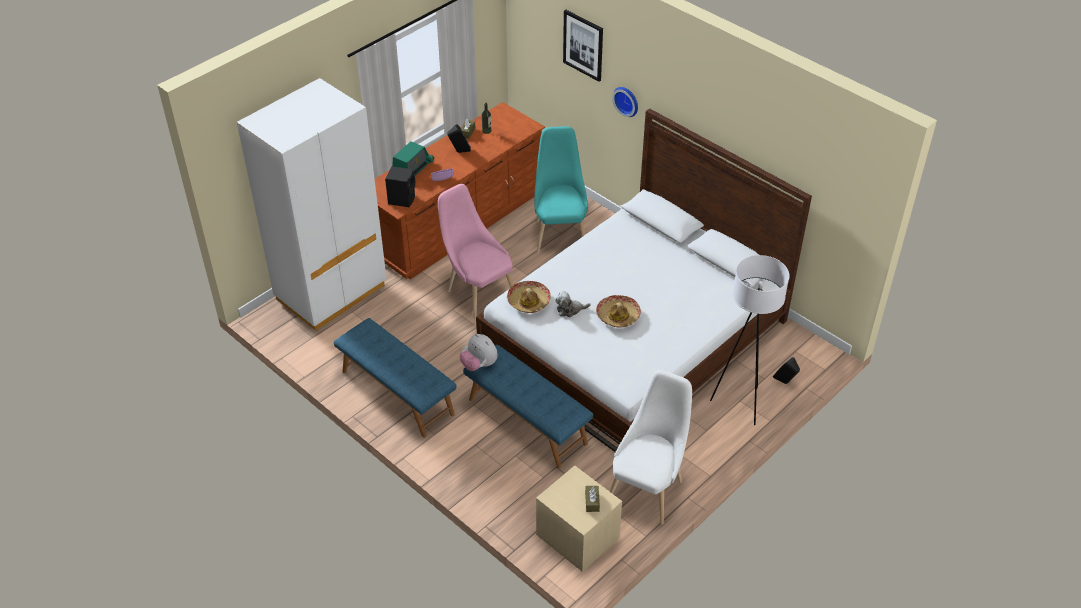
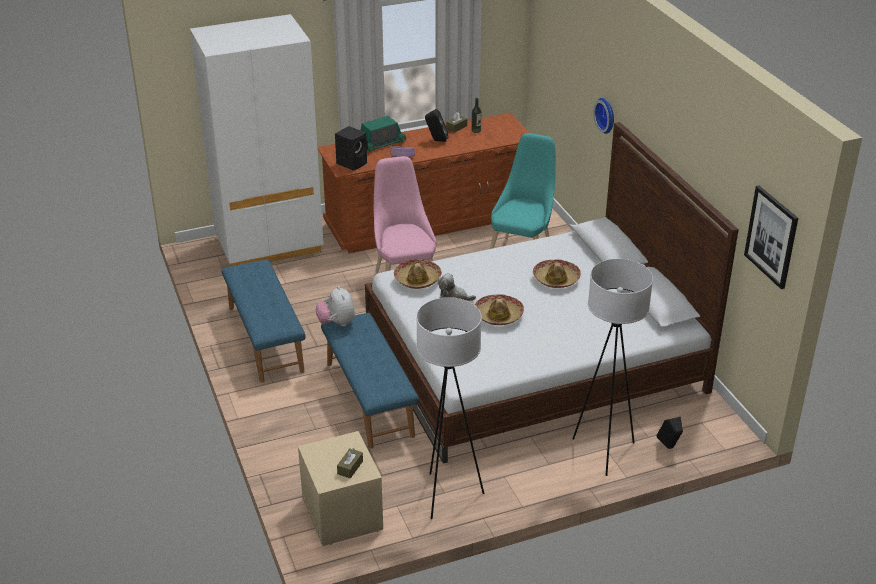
camera: 25 degrees right, 10 degrees down
(583, 45) = (579, 51): picture -> picture (771, 236)
(639, 264) = (556, 279): none -> hat
(648, 488) = (447, 495): white chair -> white floor lamp

